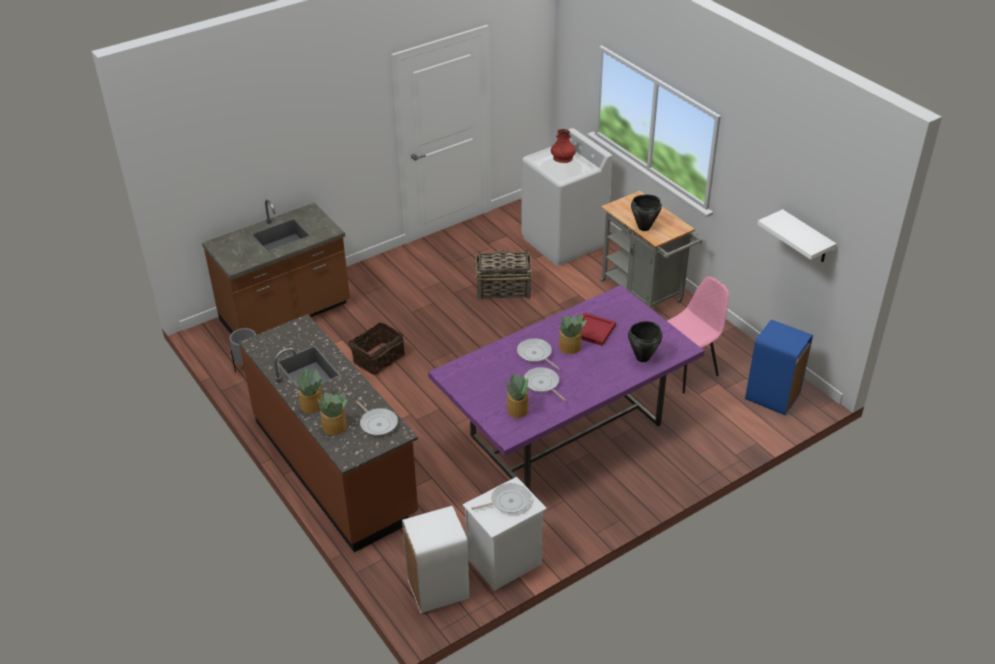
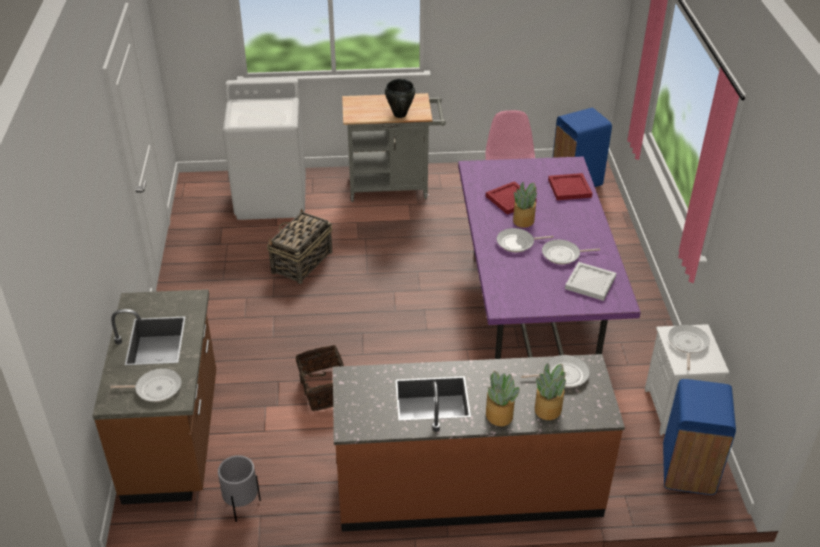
camera: 60 degrees left, 0 degrees up
(238, 254) = (156, 388): none -> frying pan
(437, 589) = (687, 470): white trash can -> blue trash can
(517, 410) = (589, 283): potted plant -> white tray
(563, 158) = (256, 109): red vase -> none
(642, 358) = (569, 189): black cooking pot -> red tray
(806, 237) = (552, 32): white shelf -> none

